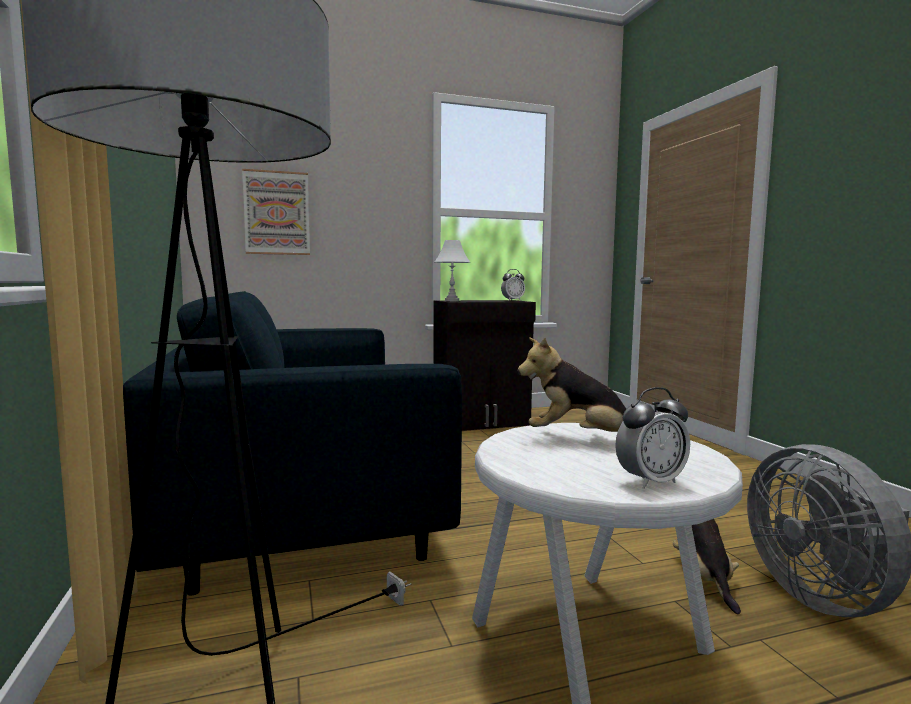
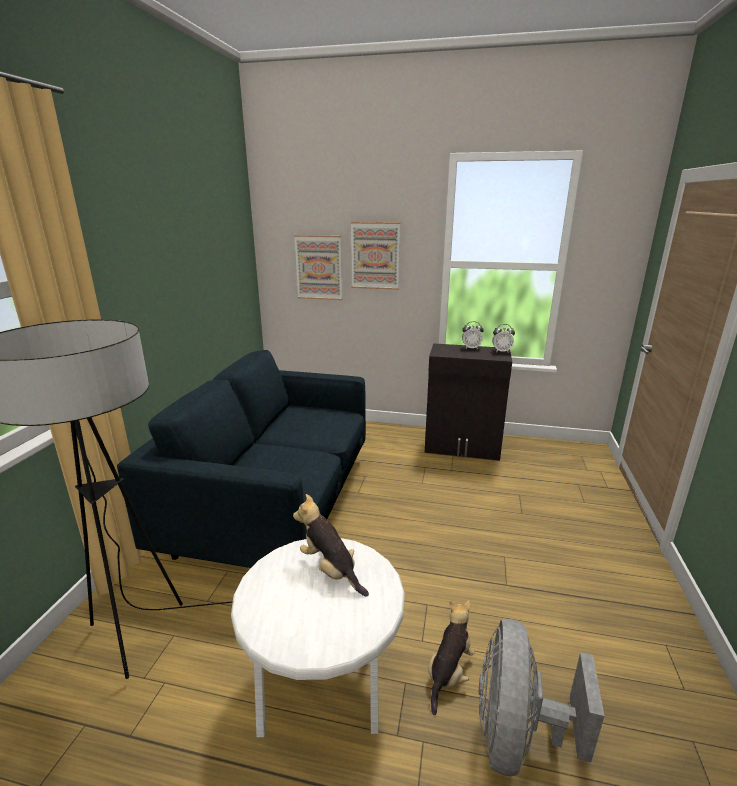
camera: 30 degrees right, 15 degrees up
(352, 200) = (375, 256): none -> picture
(452, 301) = (441, 350): white table lamp -> none
(650, 482) = (298, 637): alarm clock -> alarm clock (471, 348)

